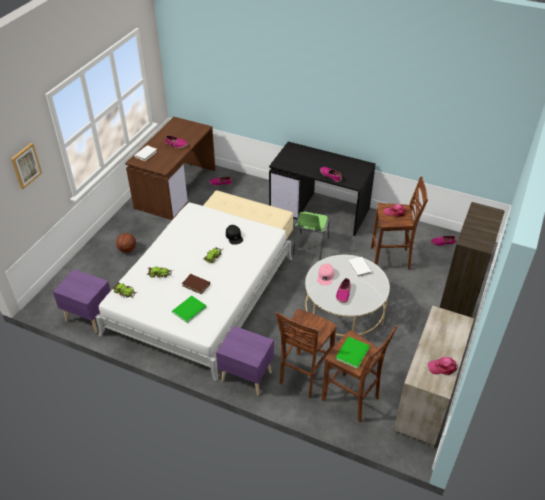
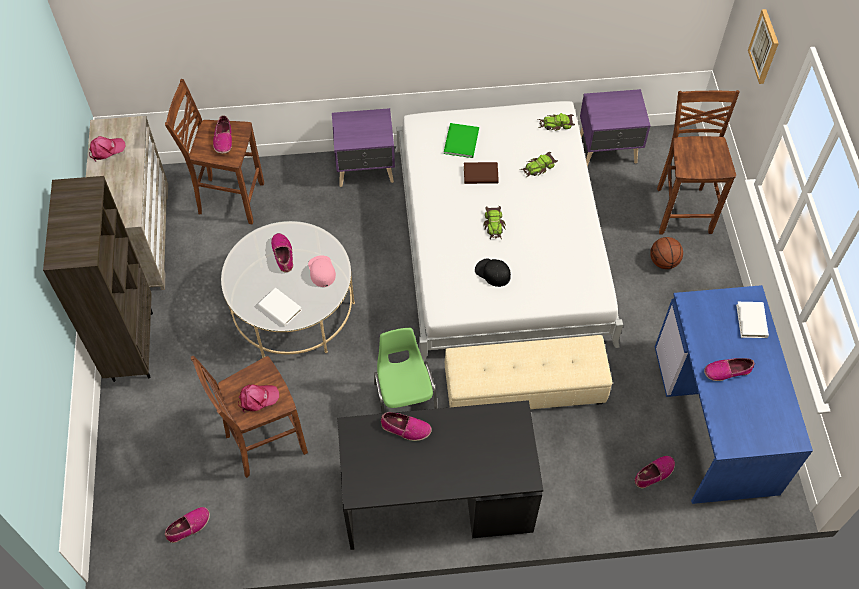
camera: 150 degrees right, 15 degrees up
(175, 188) = (716, 419): brown desk -> blue desk
(304, 376) = (299, 200): brown stool -> brown stool (682, 209)
(351, 353) = (223, 139): green book -> shoe

